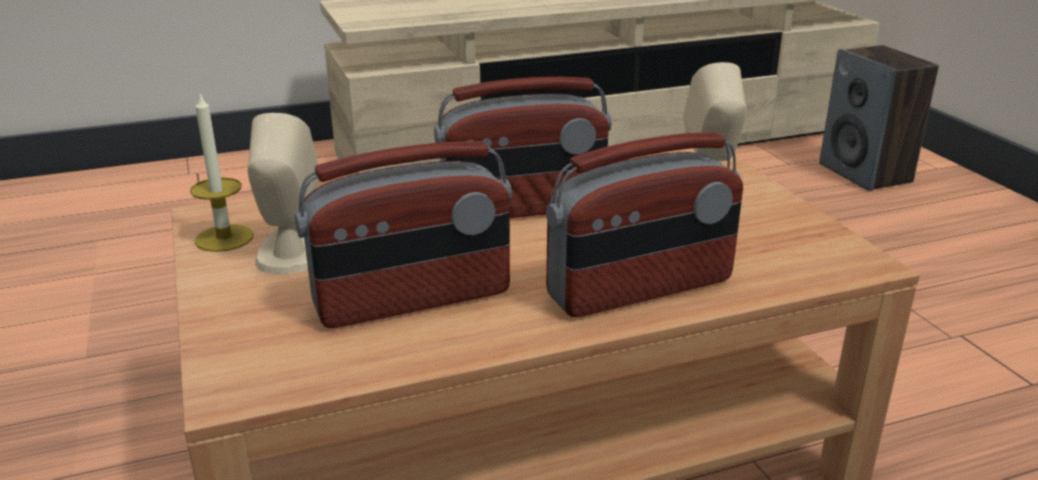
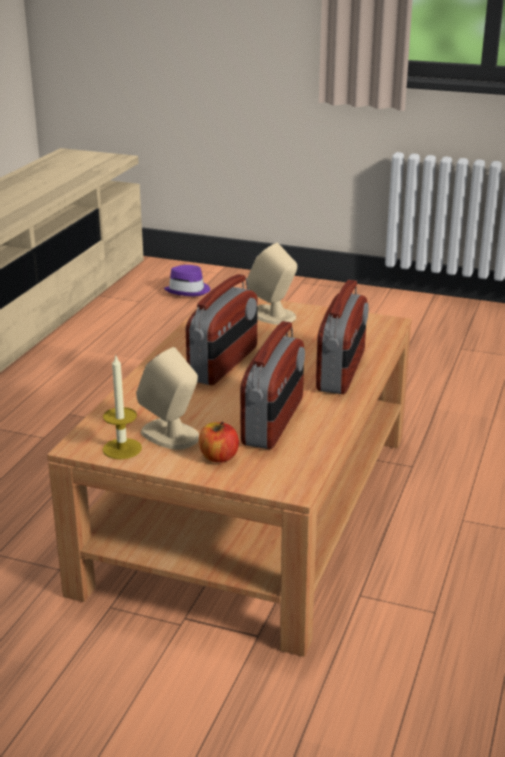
camera: 50 degrees left, 0 degrees up
(267, 302) = (218, 457): none -> apple
(866, 173) = (188, 290): speaker -> purple hat

